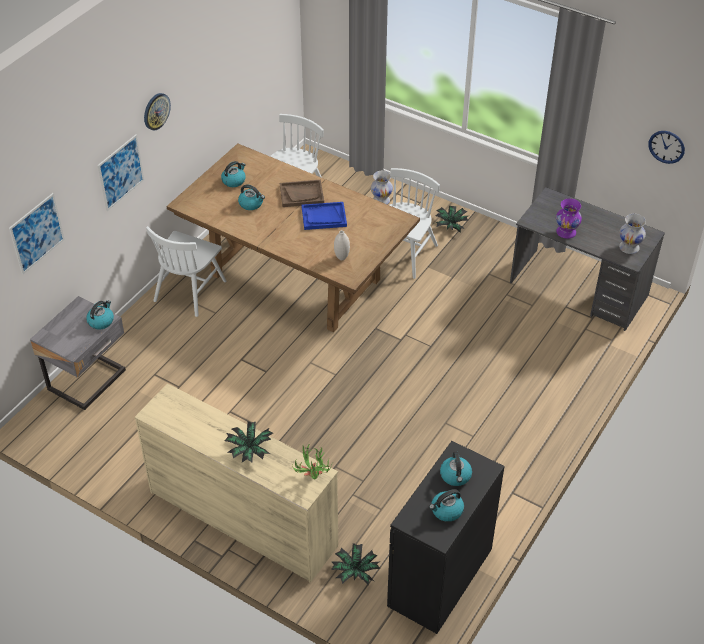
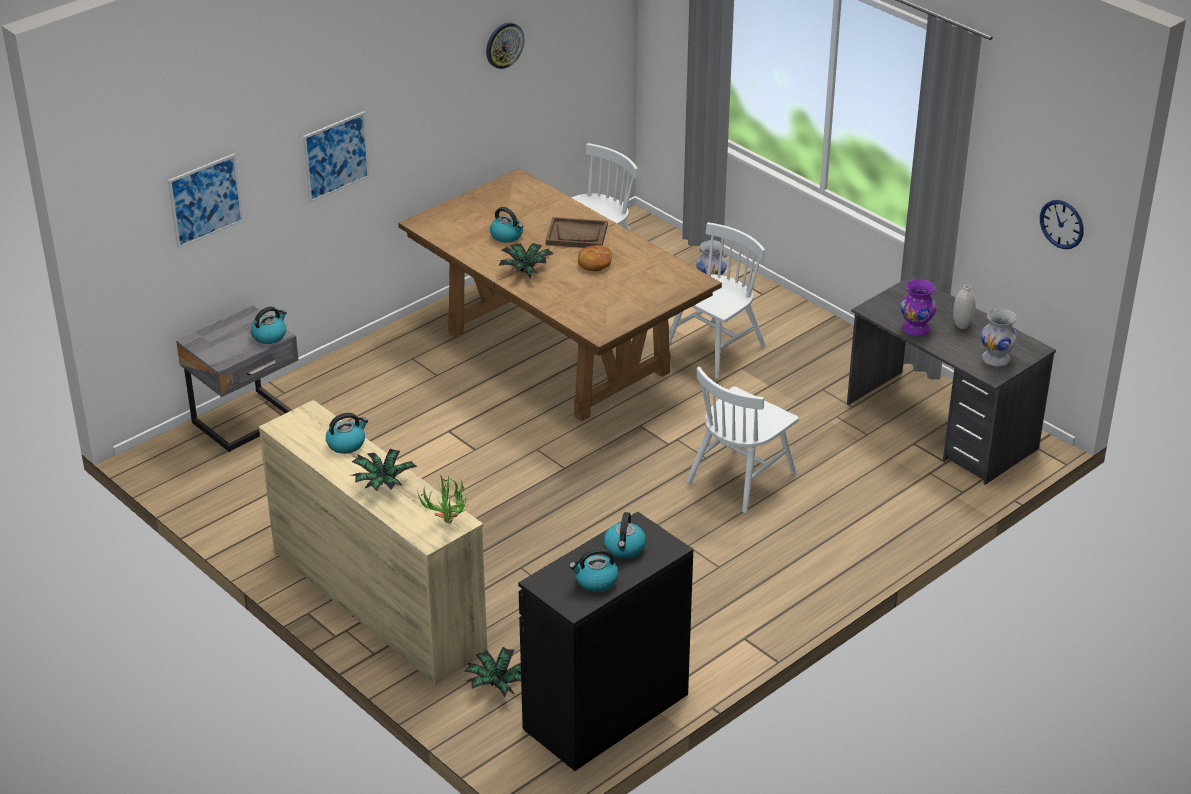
camera: 15 degrees right, 10 degrees down
(156, 111) = (397, 89): wall clock -> wall clock (504, 45)
(190, 290) = (414, 345): white chair -> white chair (741, 477)
(234, 181) = (496, 208): kettle -> kettle (346, 444)
(323, 217) = (594, 263): blue tray -> bread
(341, 257) = (598, 310): white vase -> white vase (962, 326)
(450, 225) = (794, 326): potted plant -> potted plant (526, 270)

